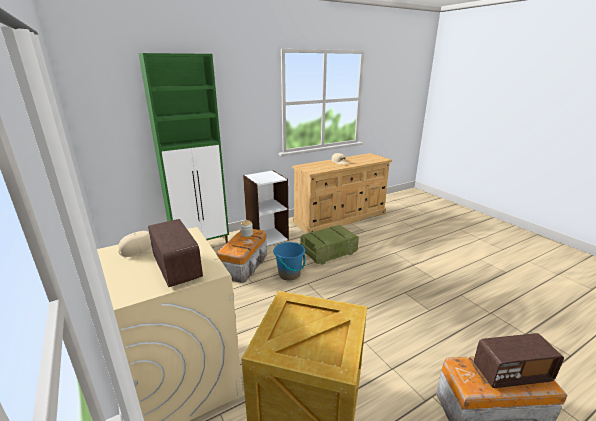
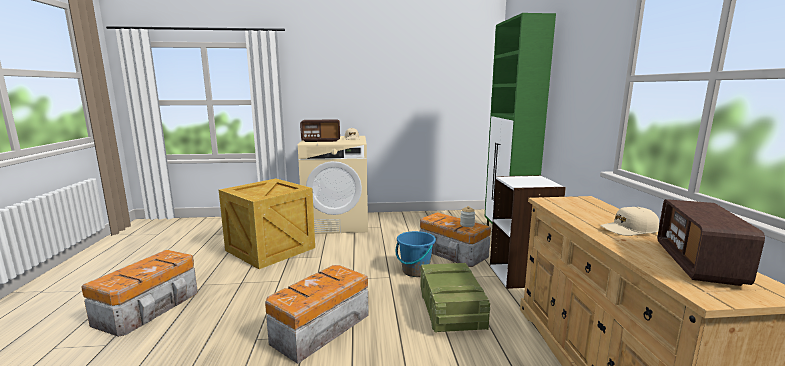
camera: 115 degrees right, 10 degrees down
(393, 290) = (318, 329): none -> storage box
(511, 373) = (133, 271): radio -> radio (698, 264)

